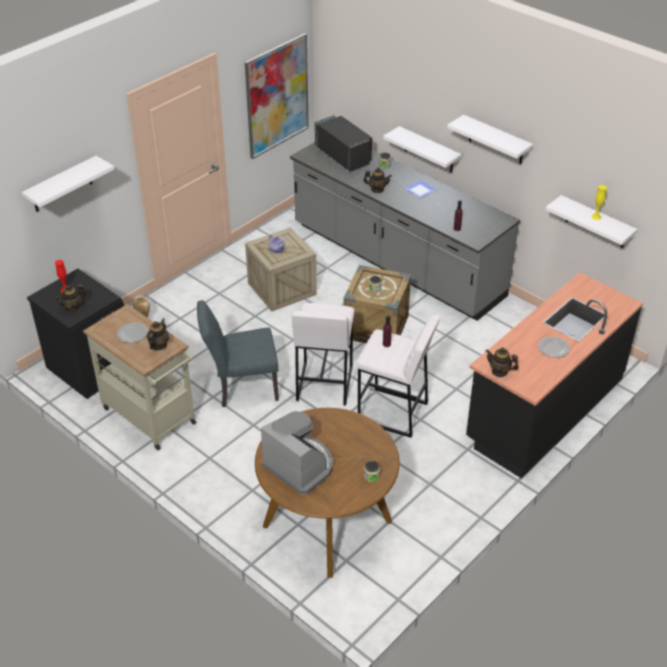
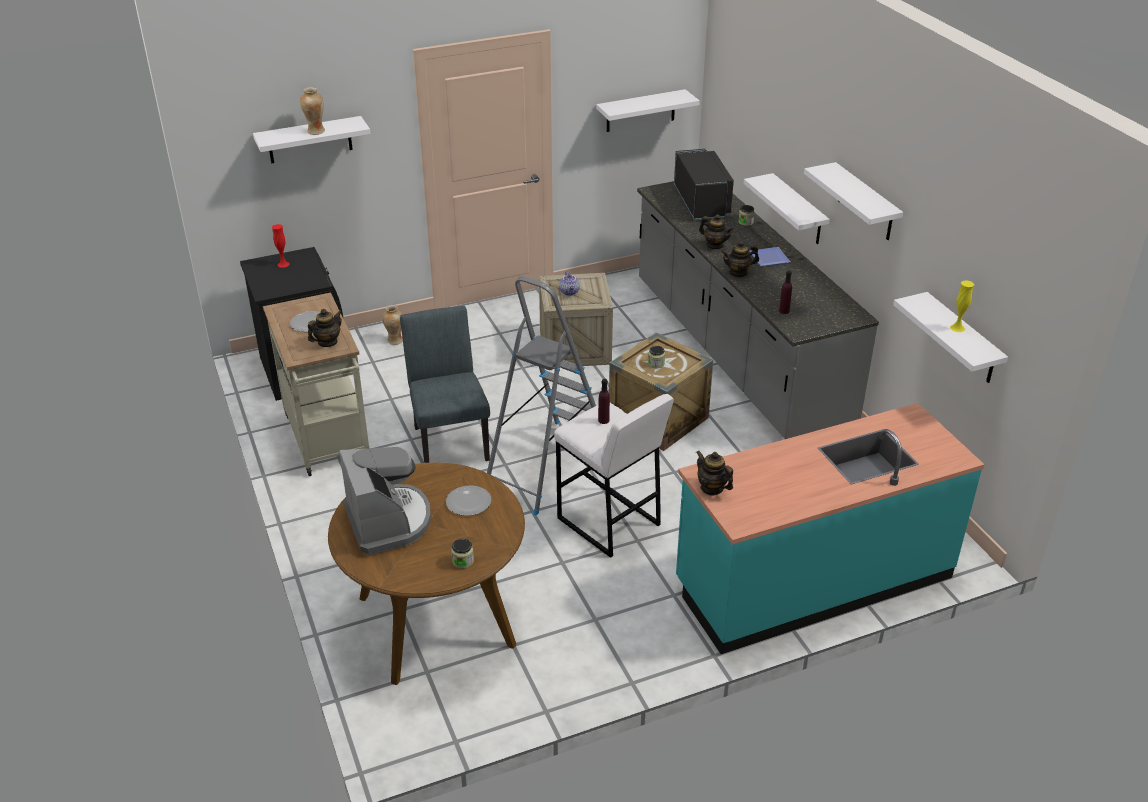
camera: 25 degrees right, 5 degrees down
(72, 178) = (316, 131): none -> vase
(73, 308) = (276, 283): teapot -> teapot (738, 273)
(241, 388) = (449, 439): grey chair -> grey chair turned 60 degrees clockwise
(277, 96) = (640, 111): picture -> white shelf
(324, 385) = (547, 465): white stool -> grey step ladder
(544, 409) = (812, 580): black counter -> turquoise counter
(553, 348) = (808, 483): plate -> plate (468, 503)

